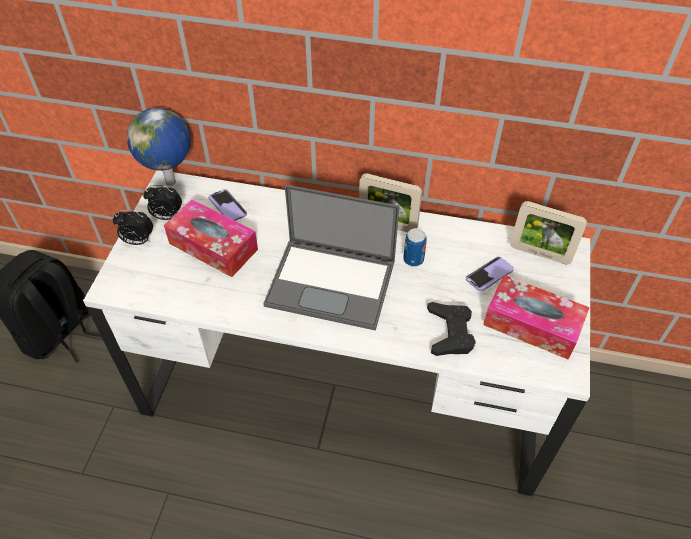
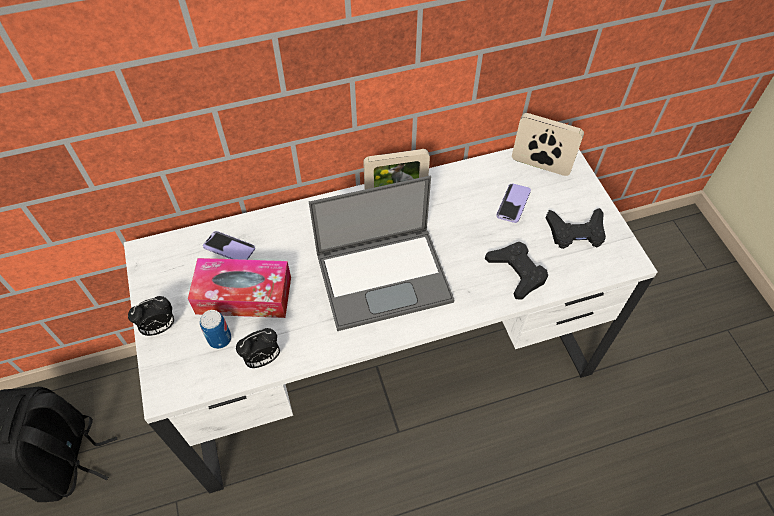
camera: 30 degrees left, 5 degrees up
(167, 216) = (172, 287): alarm clock -> alarm clock (262, 359)
(172, 182) = (151, 249): globe -> none
(413, 259) = (441, 220): can -> can (220, 339)
(532, 324) = (575, 232): tissue box -> black game controller
(540, 253) = (540, 165): picture frame -> picture frame turned 150 degrees counterclockwise

